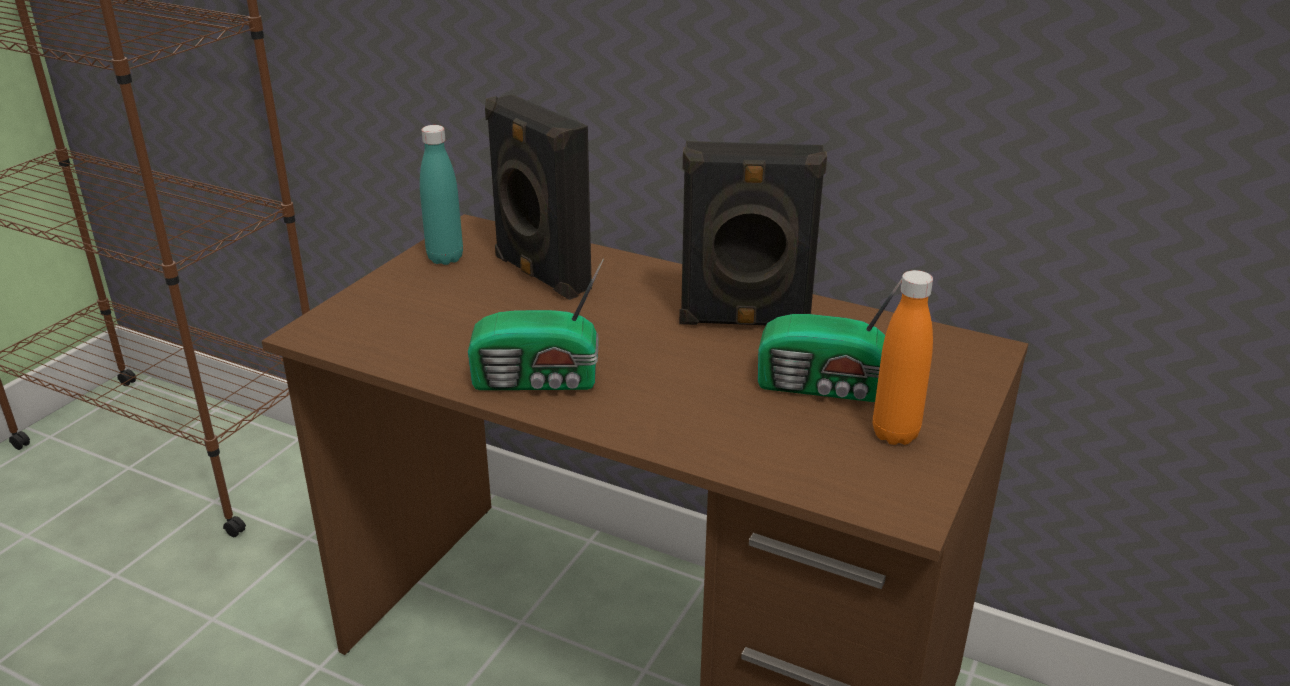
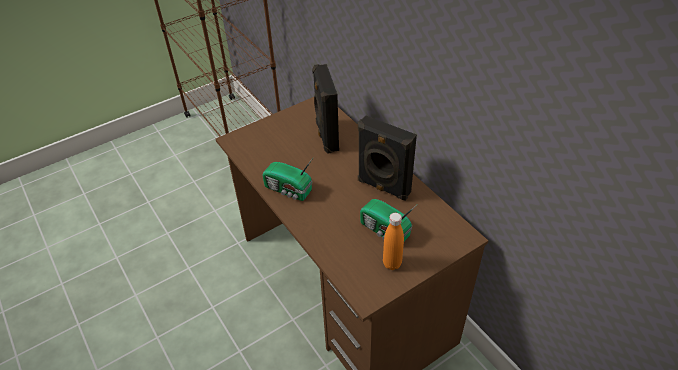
camera: 30 degrees right, 15 degrees up
(445, 258) = (299, 116): turquoise bottle -> none

